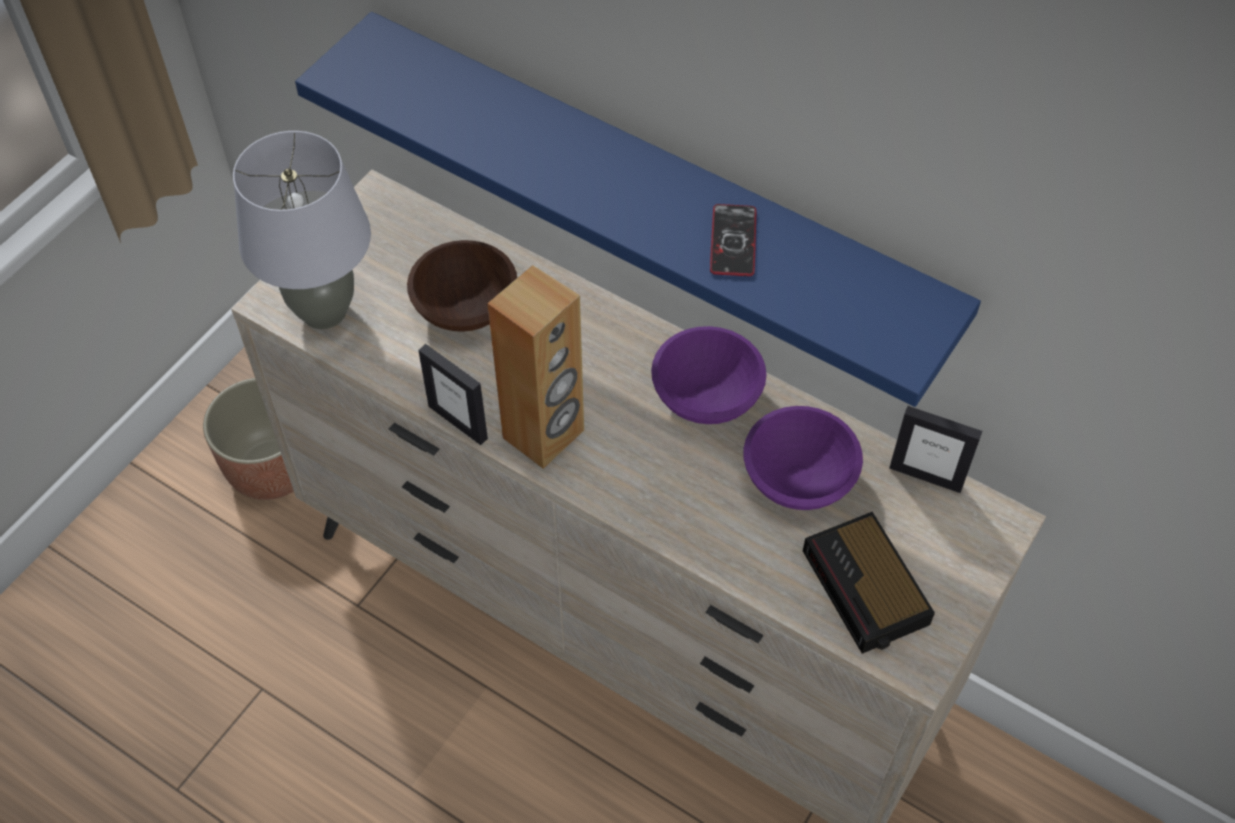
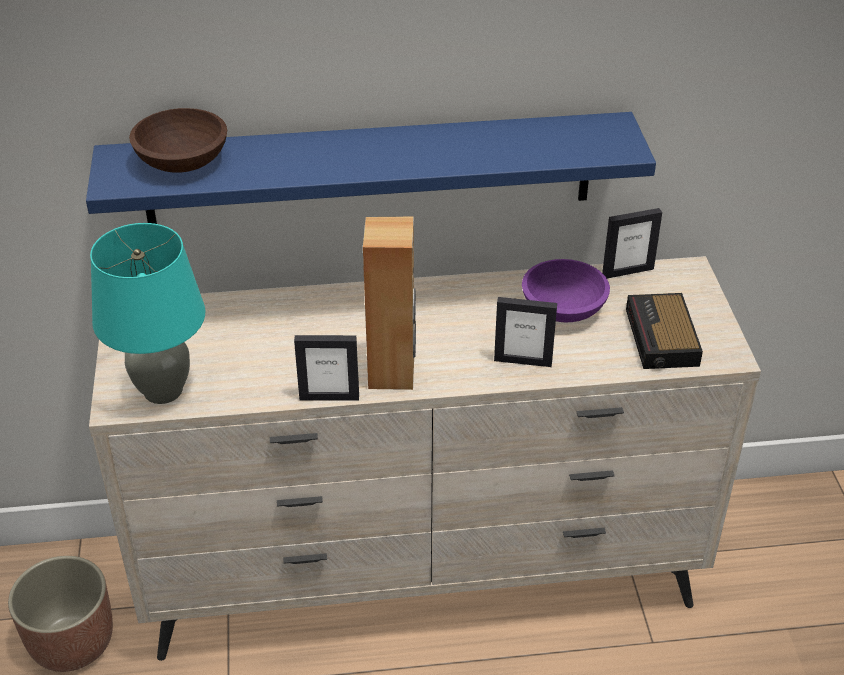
camera: 40 degrees left, 15 degrees down
(324, 311) = (162, 390): grey table lamp -> turquoise table lamp
(466, 305) = (260, 336): brown bowl -> brown bowl (183, 161)
(686, 512) = (523, 361): none -> picture frame
(708, 394) = (466, 299): purple bowl -> none
(733, 241) = (472, 147): phone -> none
(867, 590) = (662, 339): alarm clock -> alarm clock turned 60 degrees clockwise

